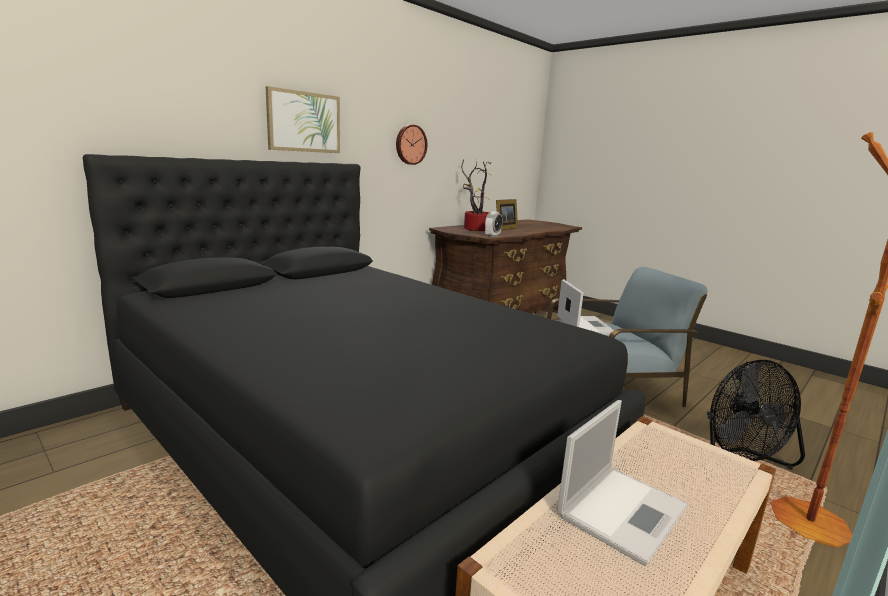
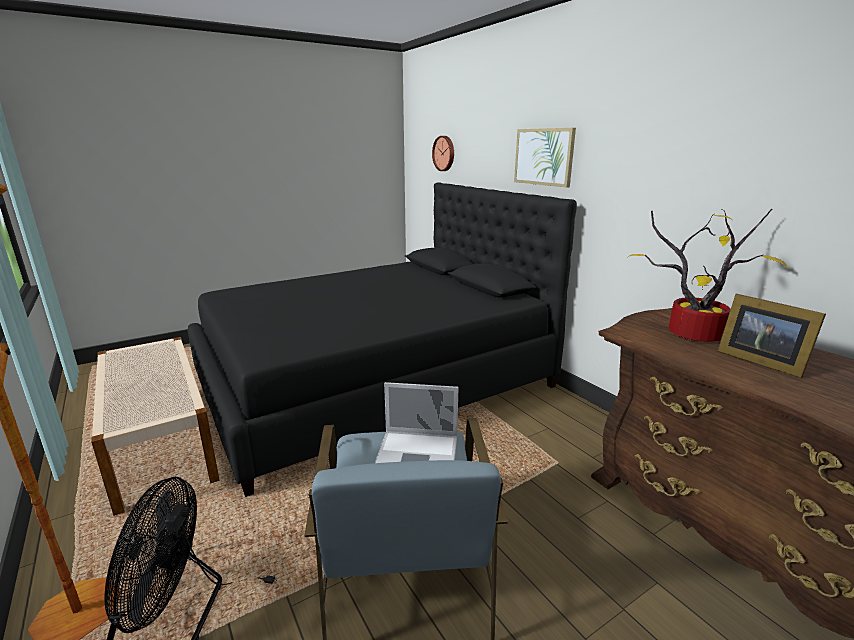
camera: 105 degrees right, 5 degrees up
(410, 144) = (668, 179): wall clock -> wall clock (444, 153)
(492, 236) = (631, 336): alarm clock -> none
(623, 510) = (152, 372): laptop -> none

